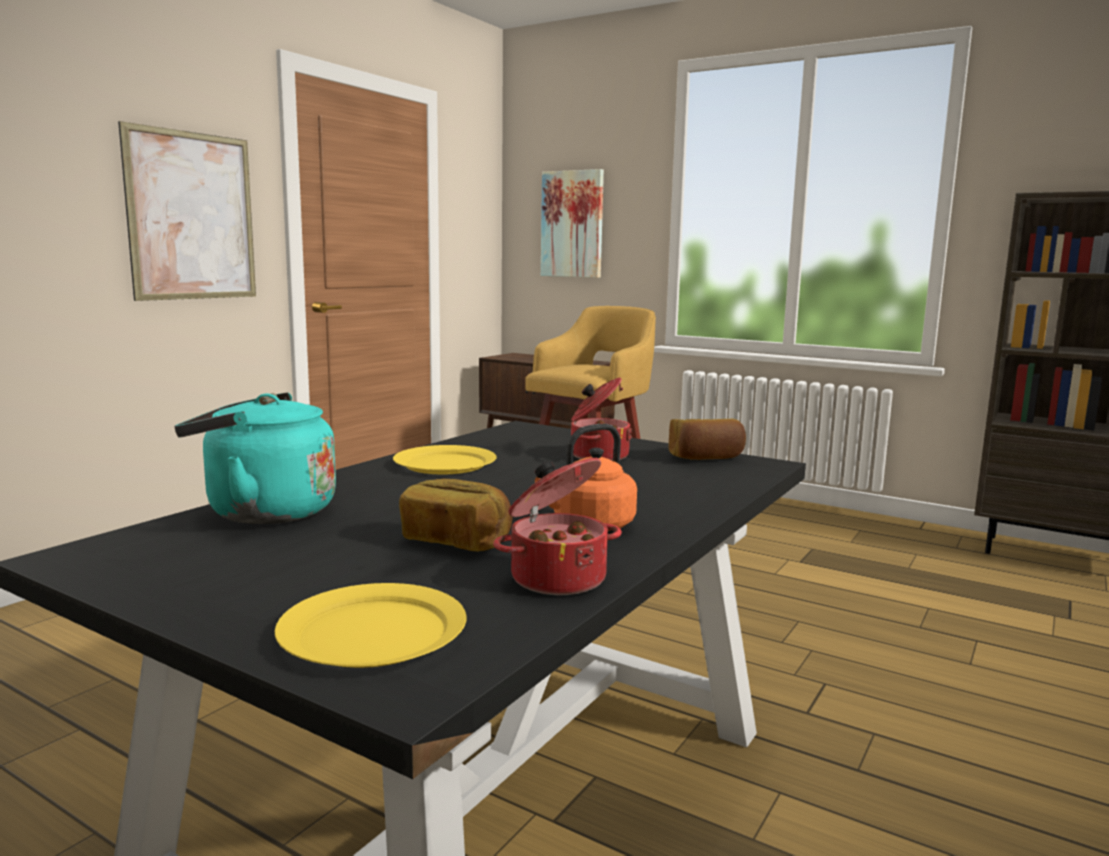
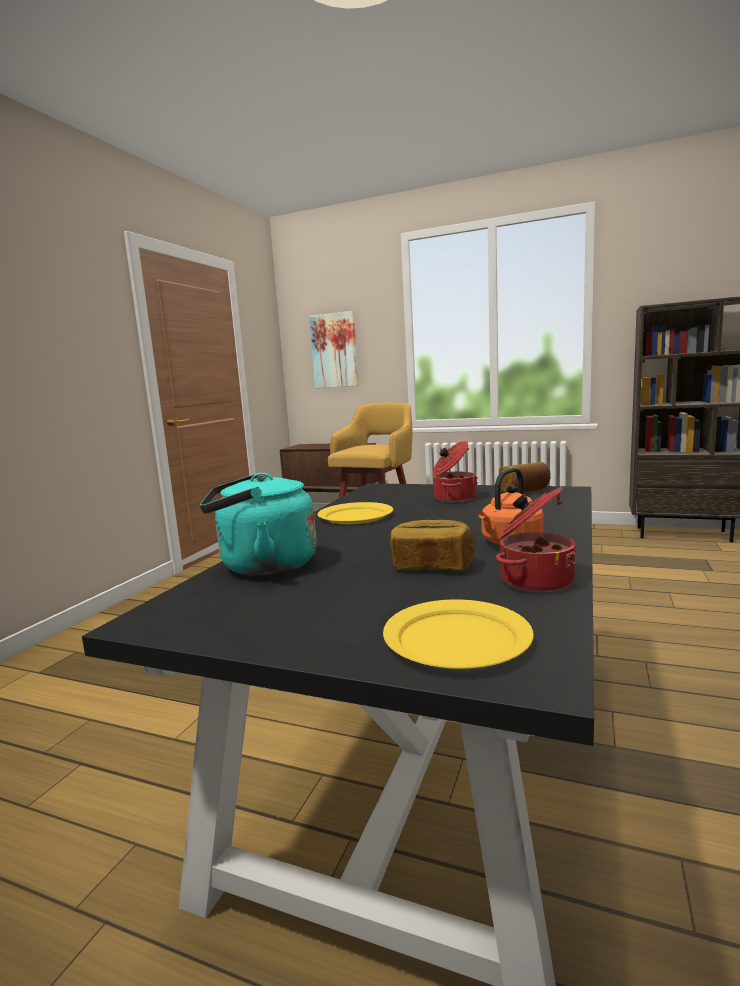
camera: 10 degrees left, 0 degrees up
(192, 216) = (77, 359): picture -> none

